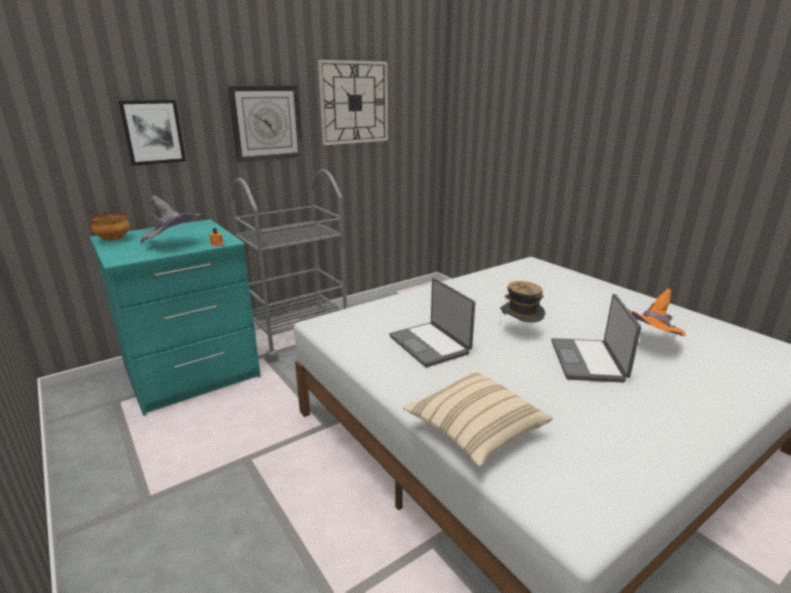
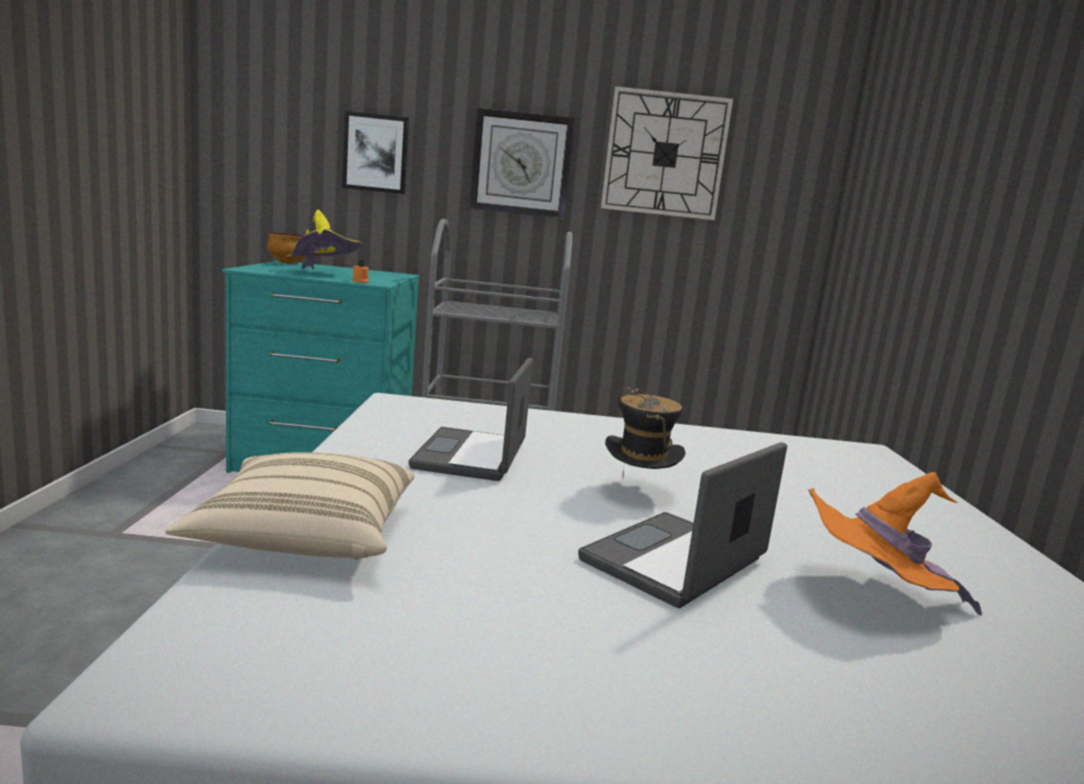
camera: 35 degrees right, 10 degrees down
(172, 245) = (322, 274): grey hat -> yellow hat

